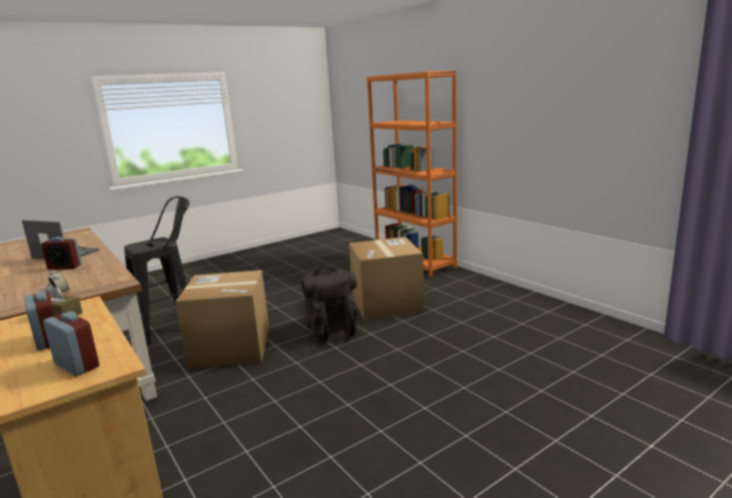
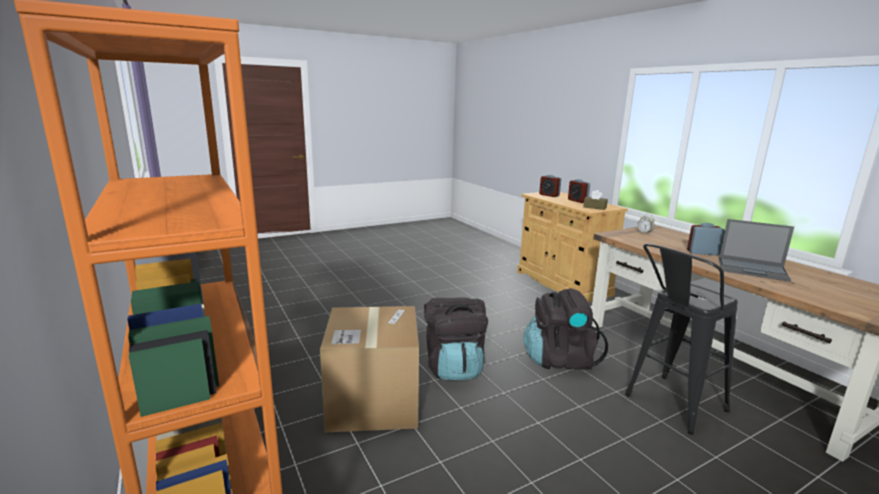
camera: 175 degrees left, 0 degrees up
(231, 348) = (559, 359): cardboard box -> black backpack

